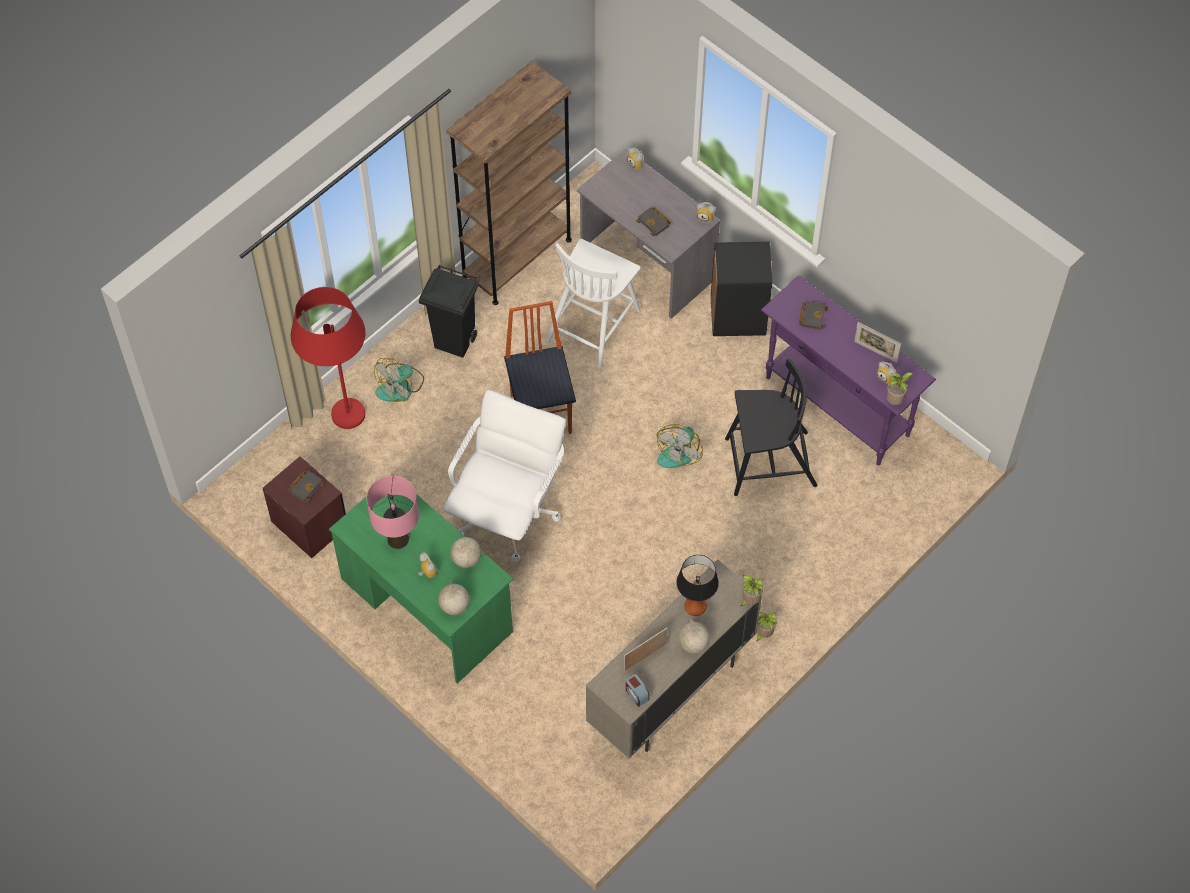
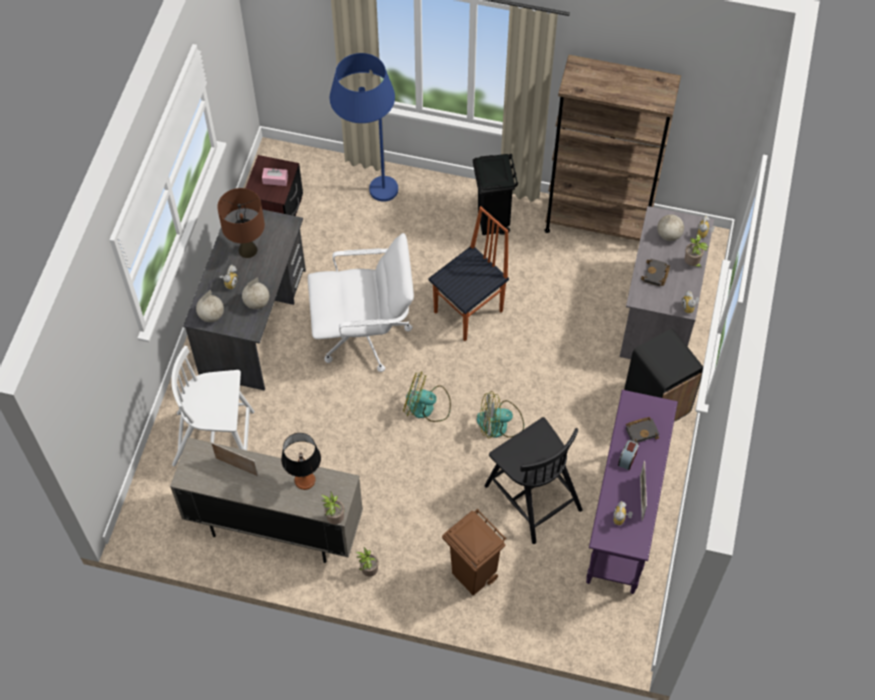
camera: 60 degrees right, 0 degrees up
(306, 486) = (275, 180): black book -> pink tissue box
(346, 431) = (369, 195): red floor lamp -> blue floor lamp
(398, 539) = (248, 250): pink table lamp -> brown table lamp
(400, 387) = (429, 209): fan -> fan (426, 406)
(426, 605) = (254, 322): green desk -> grey desk
(593, 324) = (575, 306): white chair -> white chair (216, 438)
(636, 694) = (199, 477): alarm clock -> alarm clock (627, 458)
(693, 644) = (268, 496): globe -> globe (668, 235)
(819, 550) = (473, 576): none -> brown trash can
(895, 401) = (601, 538): potted plant -> potted plant (692, 264)

